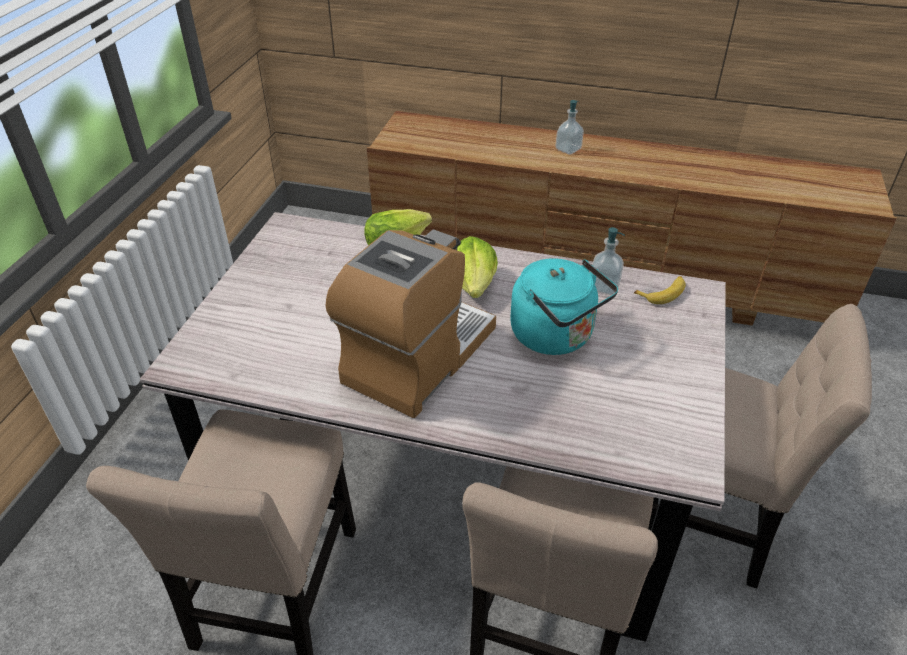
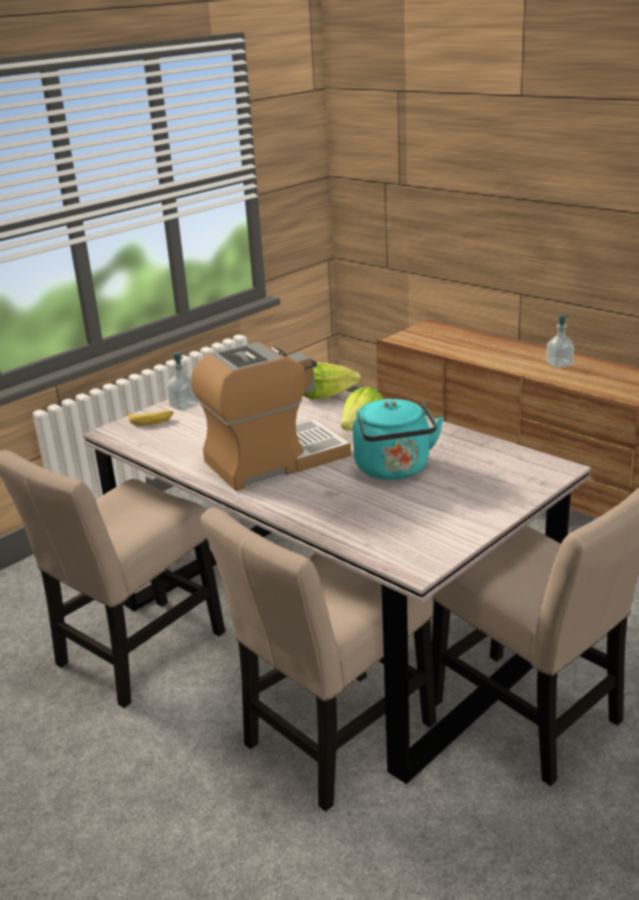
camera: 30 degrees right, 15 degrees down
(603, 286) = (470, 449): soap dispenser -> soap dispenser (183, 406)
(663, 293) = (520, 463): banana -> banana (151, 420)

